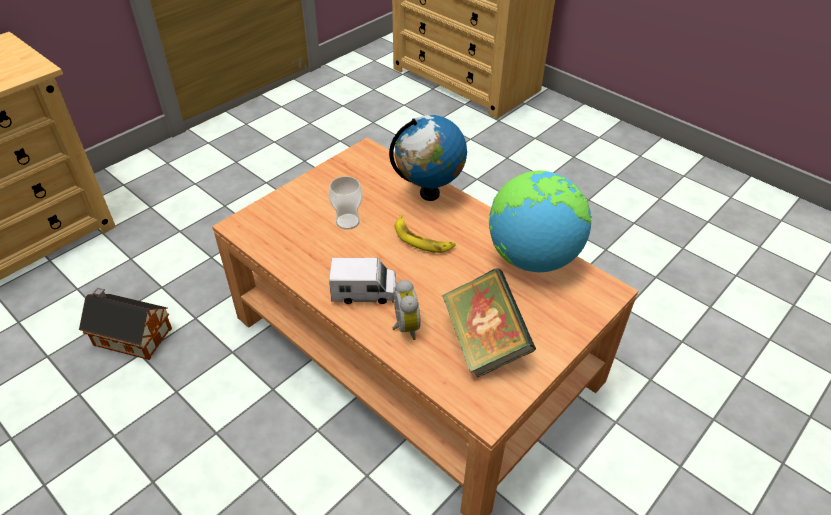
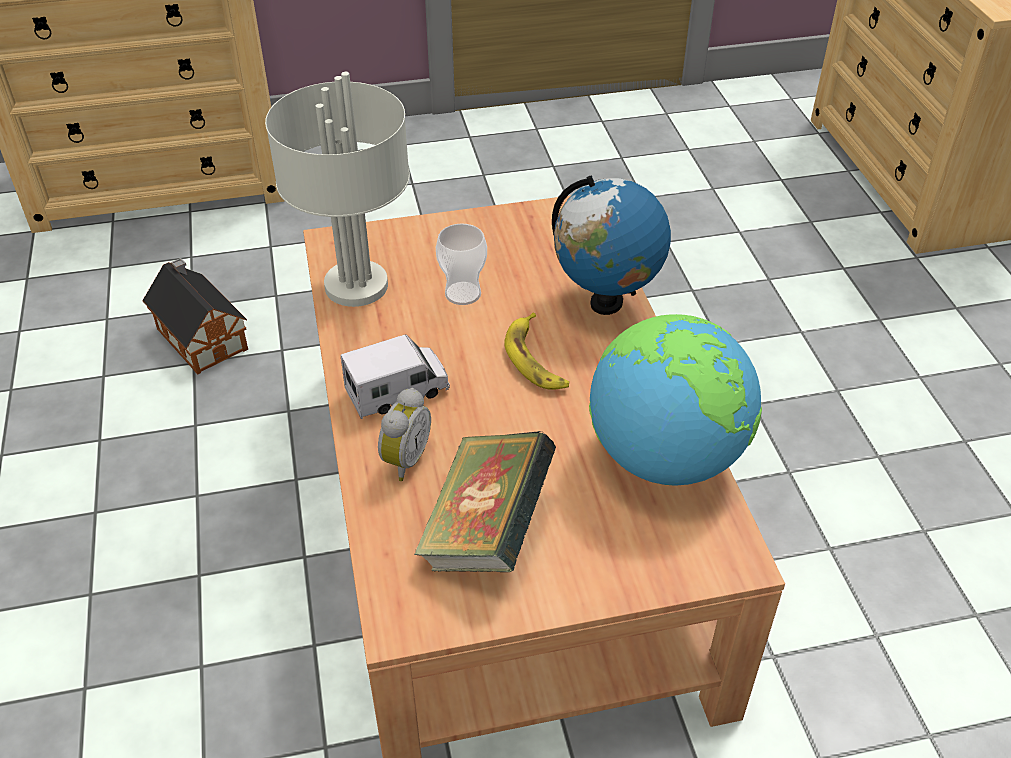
camera: 35 degrees right, 0 degrees up
(280, 245) = (355, 287): none -> grey table lamp
(364, 292) = (397, 392): toy truck -> toy truck turned 60 degrees counterclockwise

